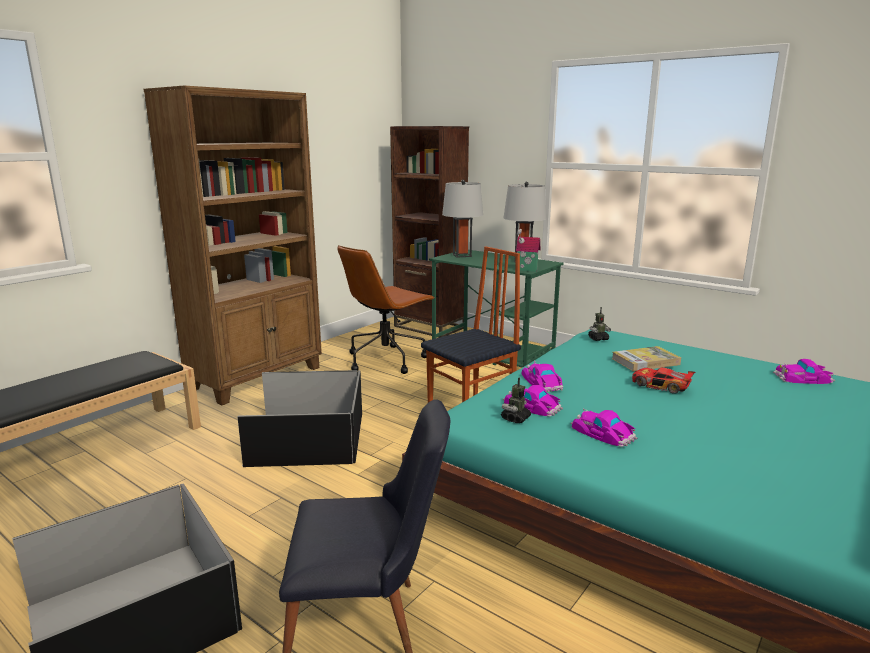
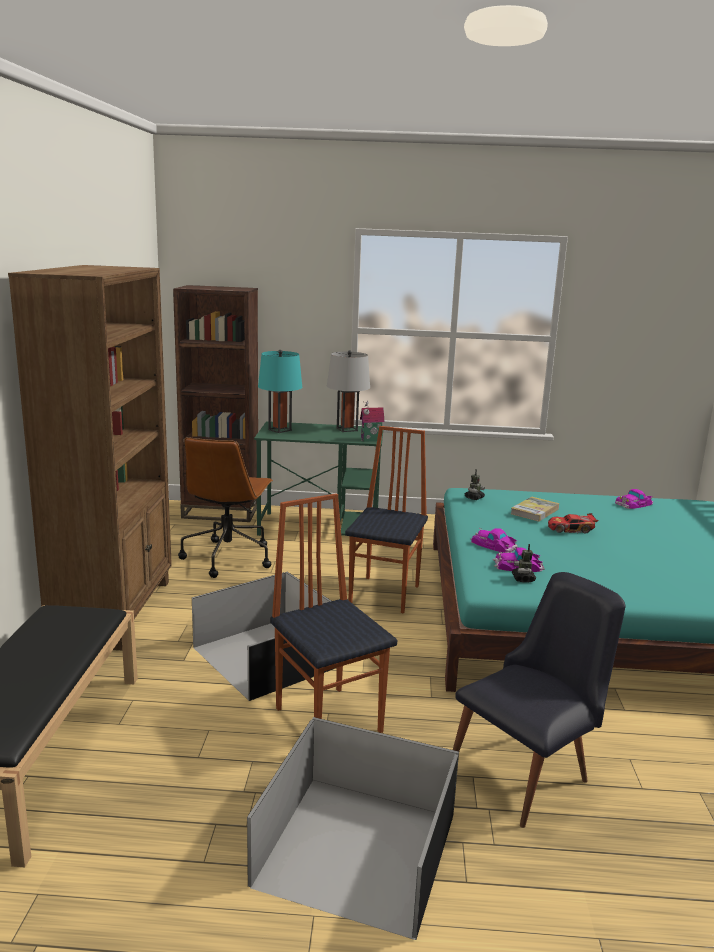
camera: 35 degrees left, 0 degrees up
(275, 502) = (329, 719): none -> chair
(462, 255) = (280, 430): grey table lamp -> turquoise table lamp
(602, 433) = (589, 574): toy car -> none

